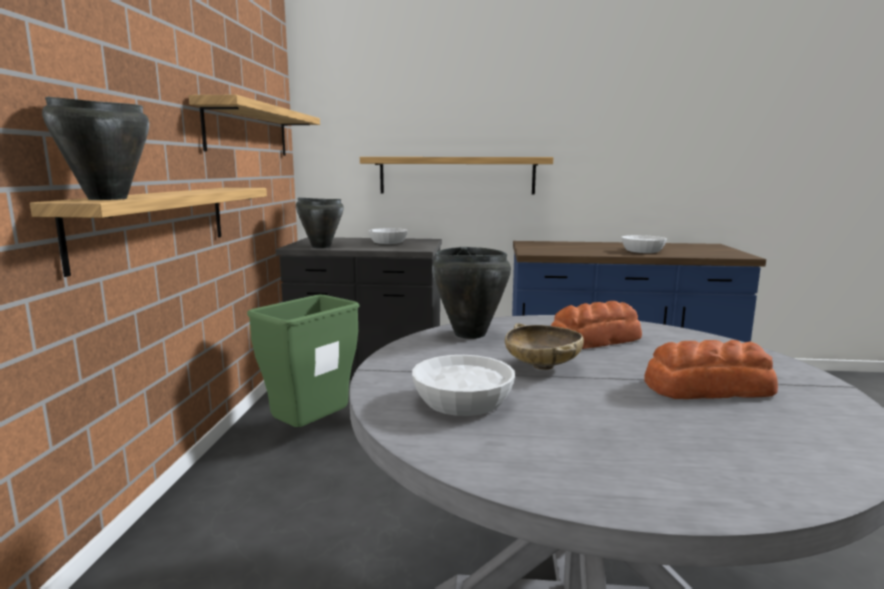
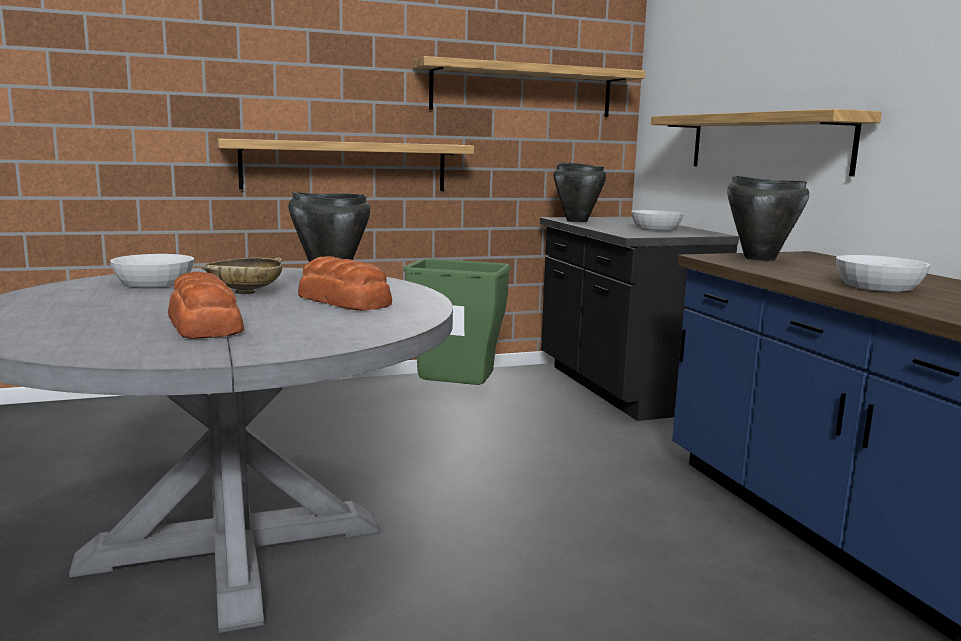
camera: 65 degrees right, 0 degrees up
(106, 199) = (253, 139): black cooking pot -> black cooking pot (759, 258)

